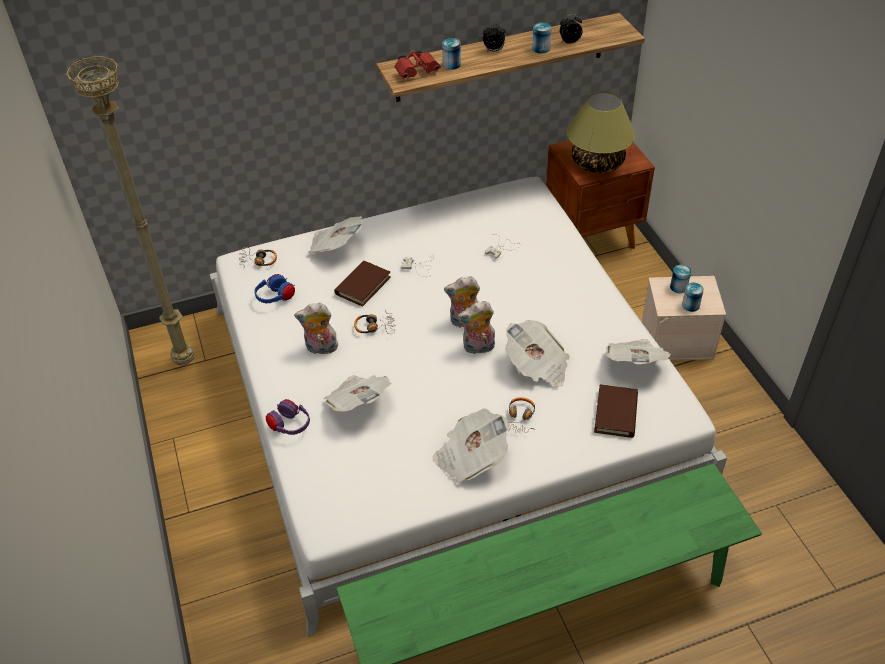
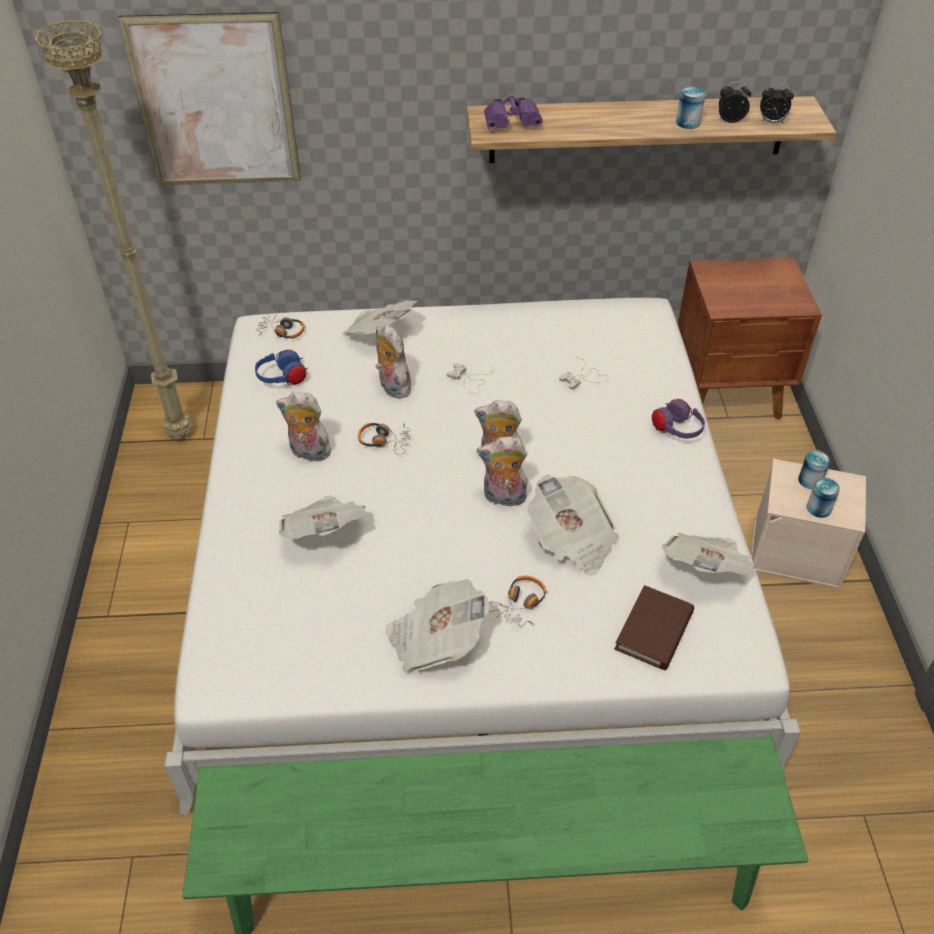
camera: 15 degrees right, 0 degrees up
(185, 95) = (215, 103): none -> picture
(290, 426) = (229, 540): purple headphones -> purple headphones (676, 430)
(363, 285) = (392, 387): brown book -> plush toy
(418, 72) = (513, 124): red binoculars -> purple binoculars
(451, 64) = (561, 122): can -> none
(493, 51) = (623, 115): alarm clock -> alarm clock (771, 122)
(597, 163) = (744, 295): table lamp -> none

